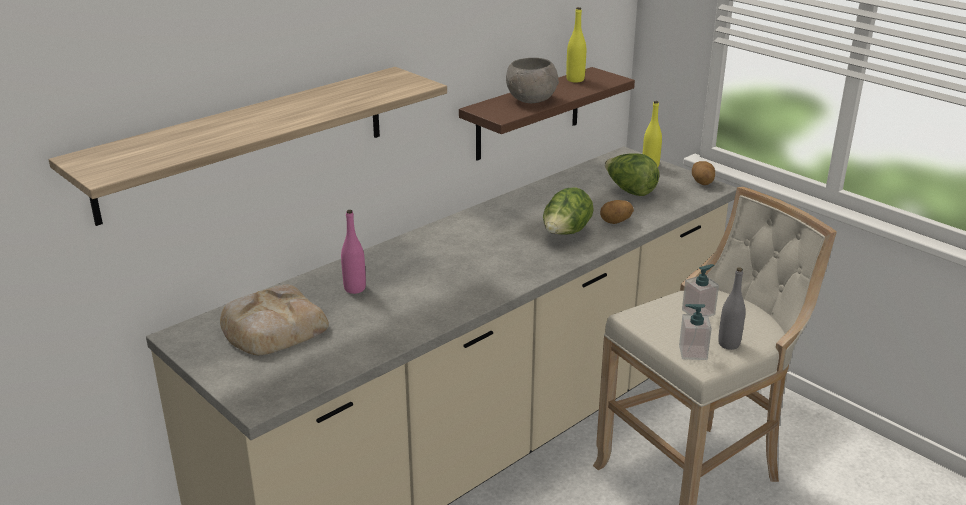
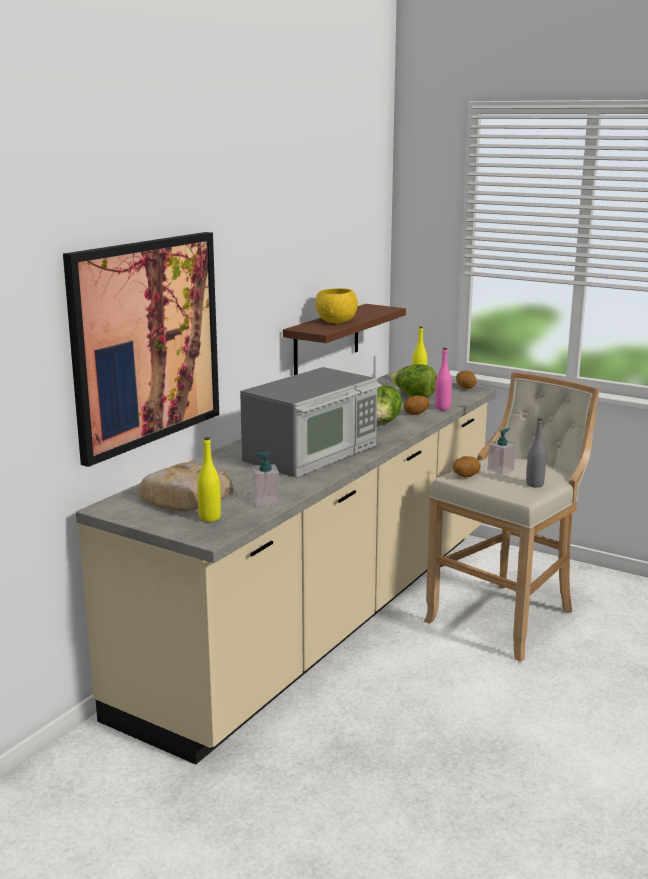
camera: 15 degrees left, 10 degrees down
(246, 142) = (146, 342): shelf -> picture
(355, 288) = (235, 468): pink bottle -> pink bottle (442, 408)
(455, 276) = (313, 453): none -> microwave
(531, 99) = (336, 321): grey bowl -> yellow bowl
(575, 80) = (360, 310): yellow bottle -> yellow bottle (210, 518)
(649, 317) = (465, 476): none -> potato
(692, 352) = (511, 492): soap dispenser -> soap dispenser (265, 501)

